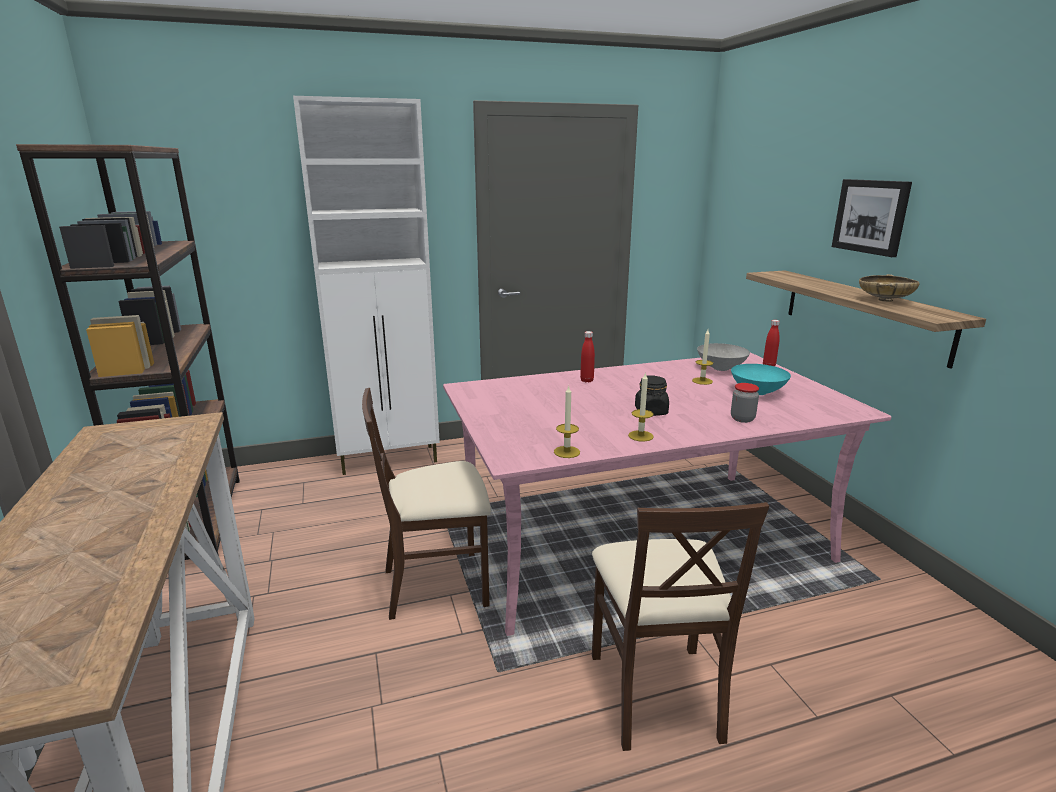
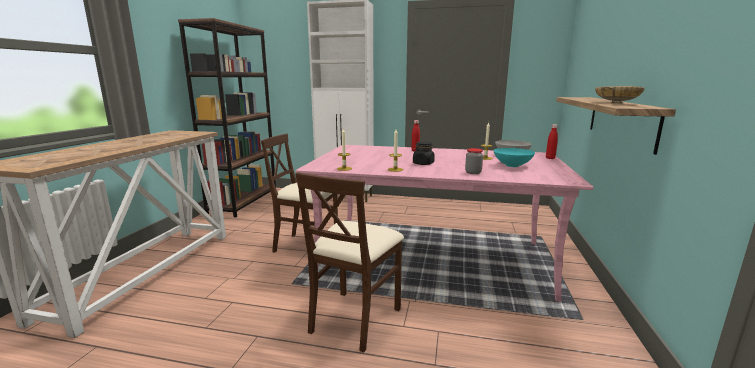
camera: 30 degrees right, 5 degrees down
(871, 216) = (629, 45): picture -> none

